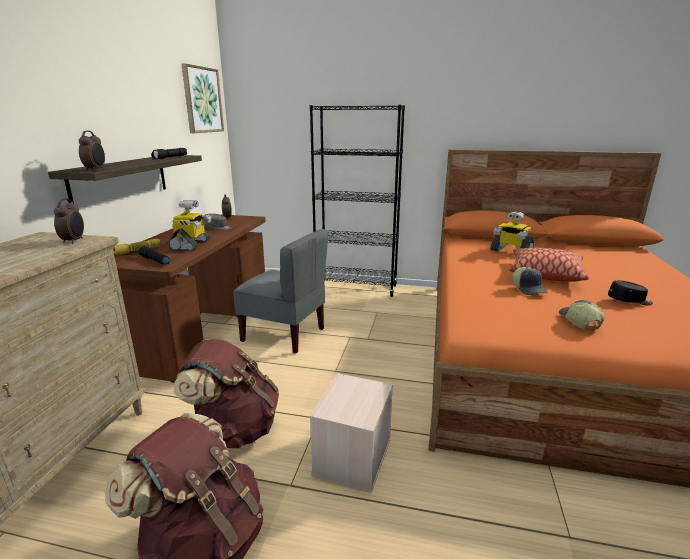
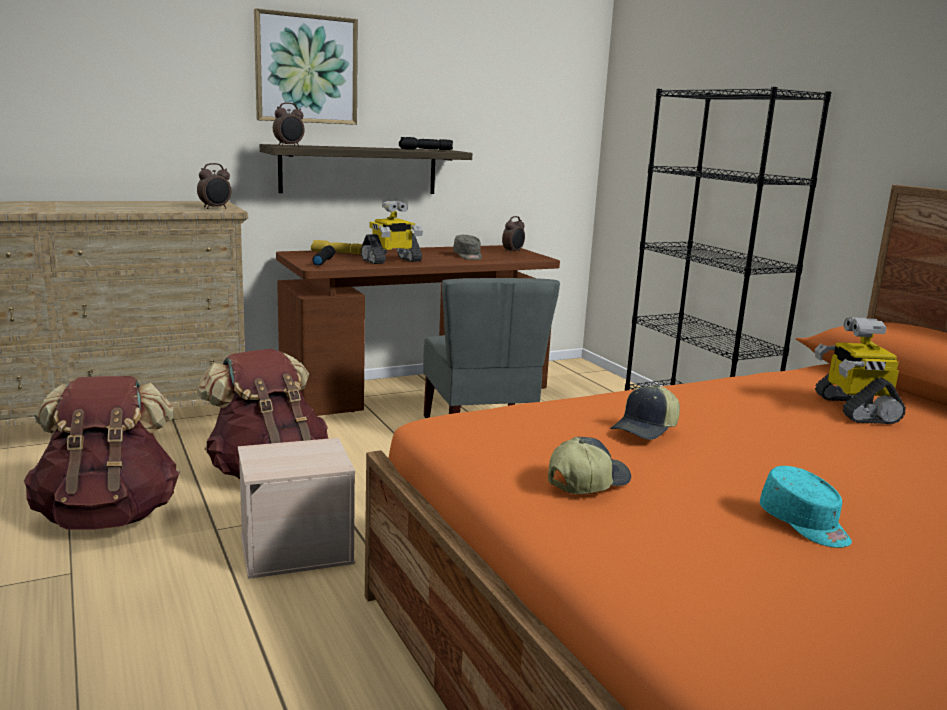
camera: 50 degrees right, 5 degrees down
(202, 100) = (546, 82): picture -> picture (306, 69)
(545, 274) = (781, 441): pillow -> none
(629, 301) = (804, 524): black cap -> turquoise cap

